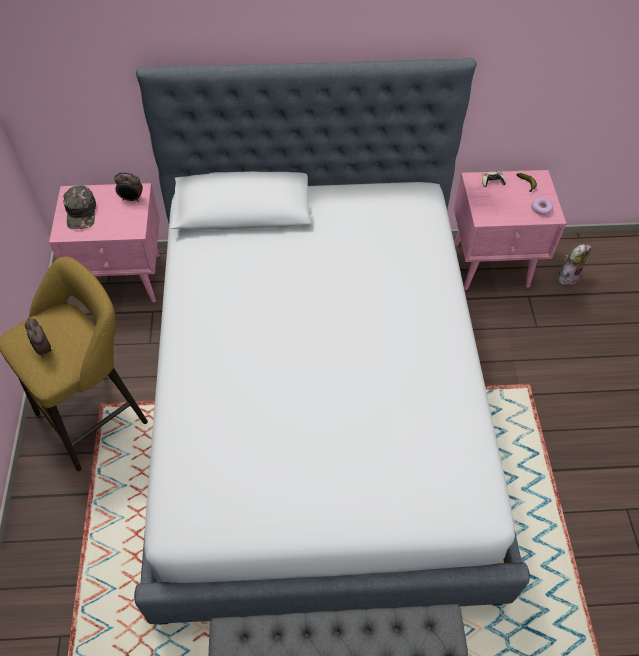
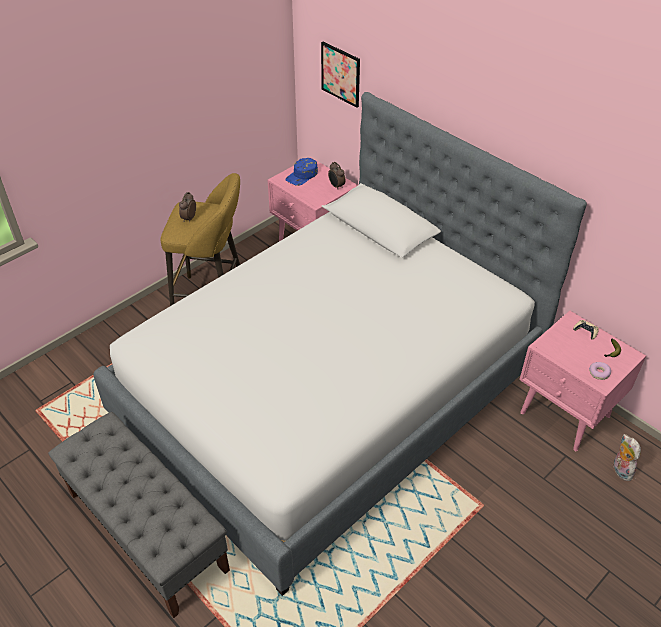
camera: 50 degrees right, 10 degrees down
(77, 63) = (340, 74): none -> picture
(81, 212) = (302, 176): green cap -> blue cap
(567, 276) = (620, 470): plush toy -> plush toy turned 120 degrees counterclockwise

